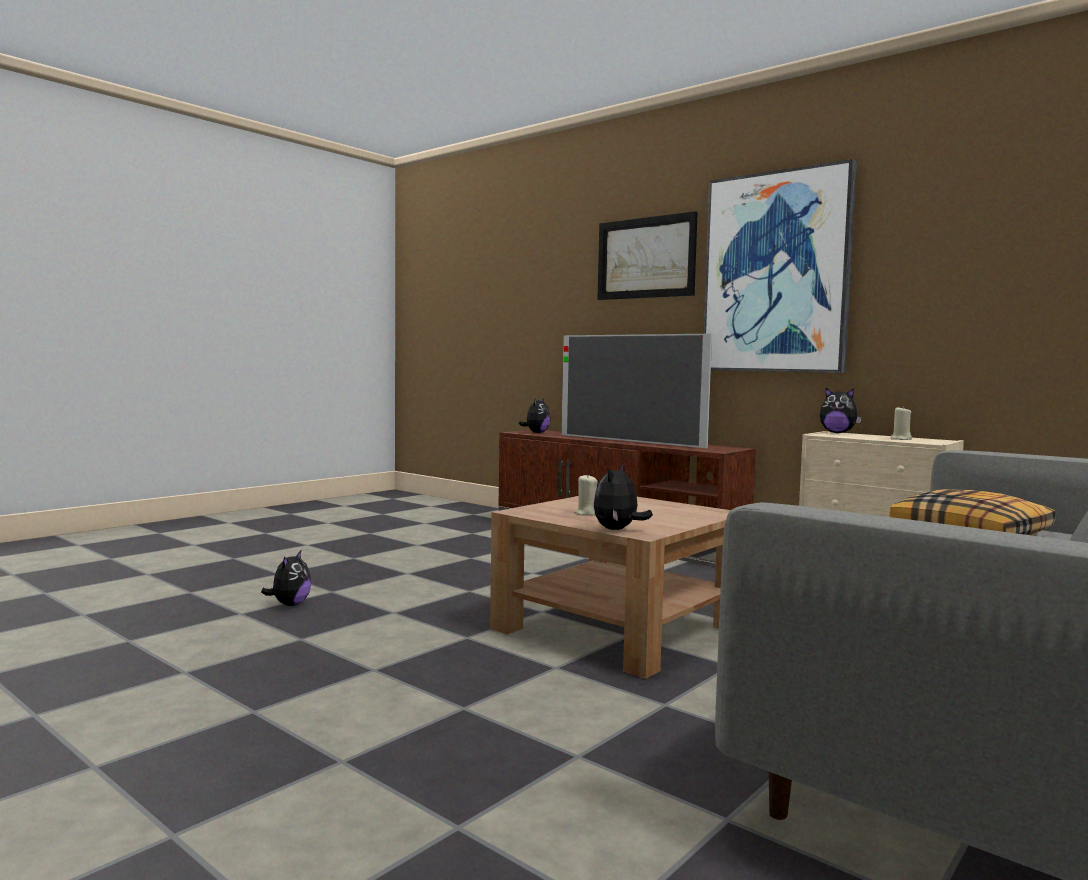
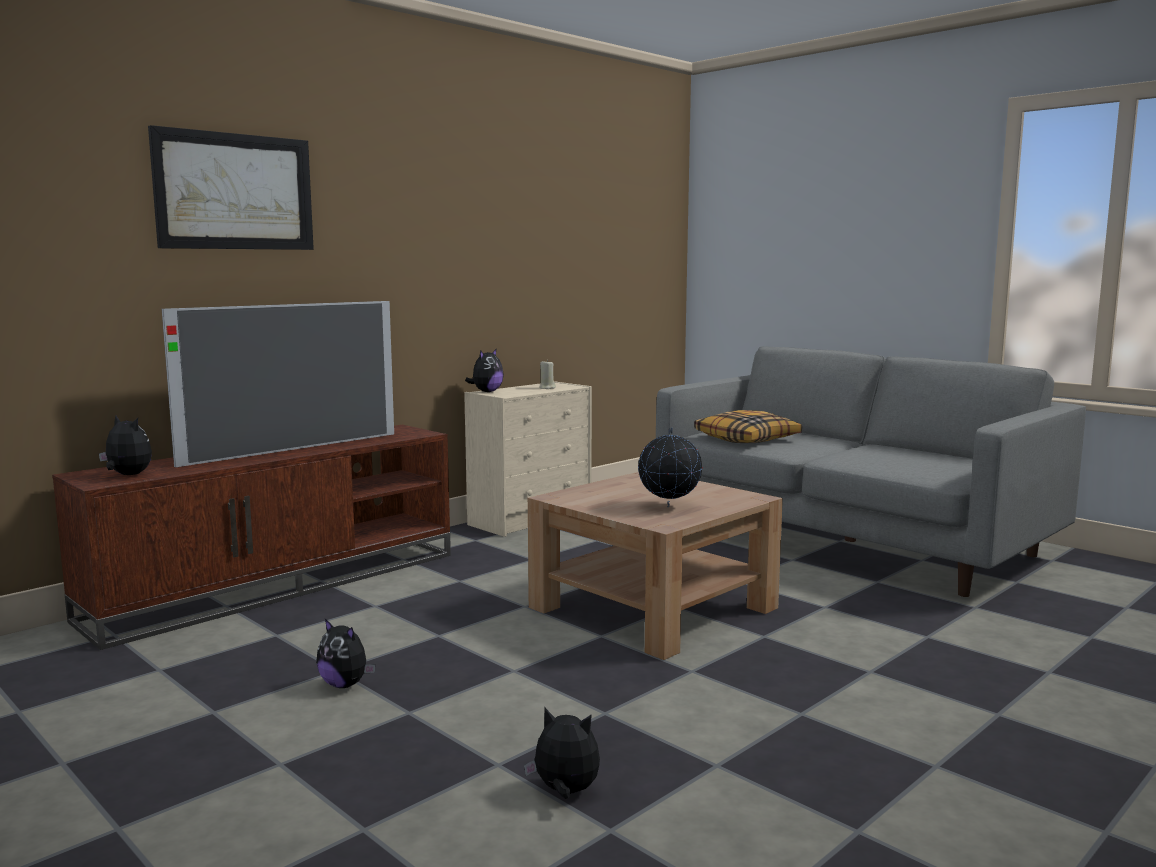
camera: 85 degrees left, 5 degrees up
(586, 514) = (669, 506): beige candle -> globe
(618, 530) = (743, 502): plush toy -> plush toy (345, 684)
(777, 273) = (401, 230): picture -> none

